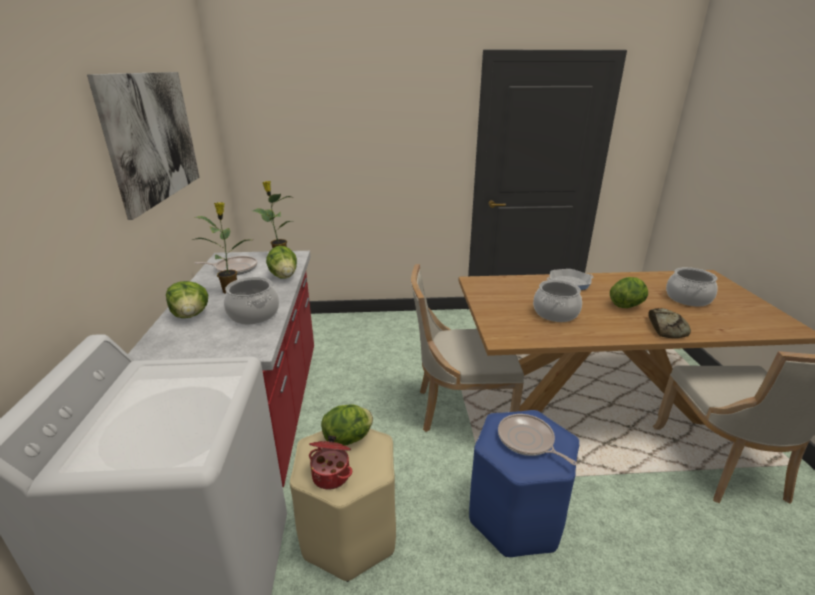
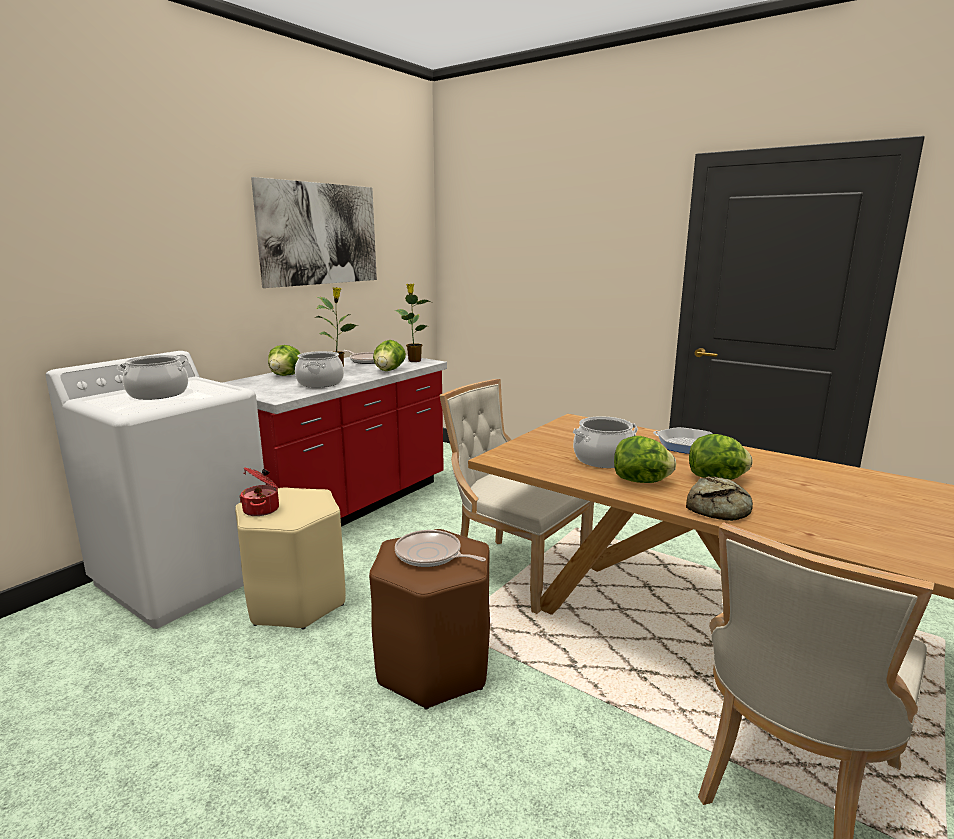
camera: 40 degrees right, 10 degrees down
(348, 439) = (307, 497): lettuce -> lettuce (641, 481)
(515, 517) = (433, 667): blue stool -> brown stool
(528, 441) = (431, 555): frying pan -> frying pan turned 60 degrees counterclockwise
(687, 298) = (839, 499): cooking pot -> cooking pot (158, 394)

